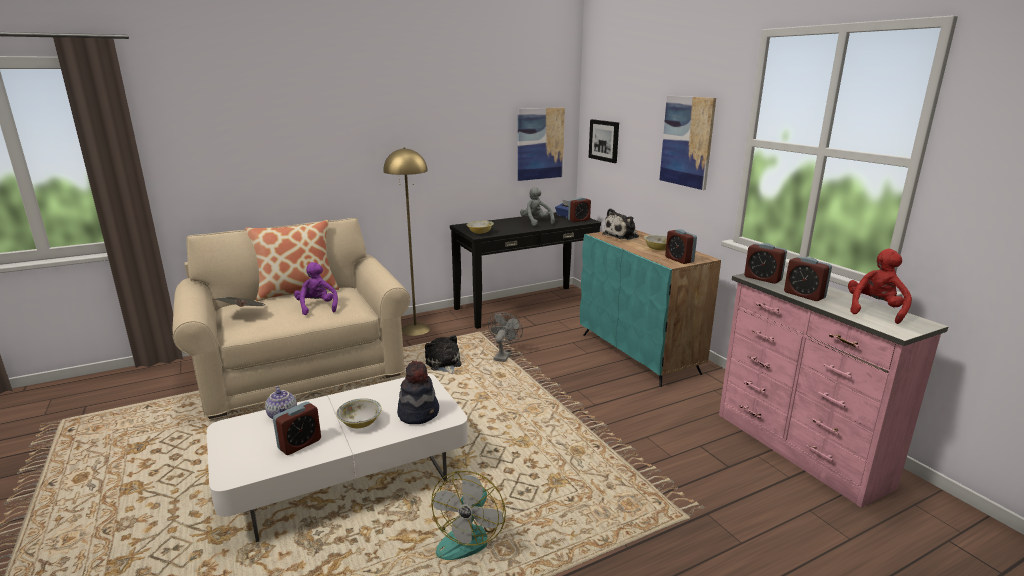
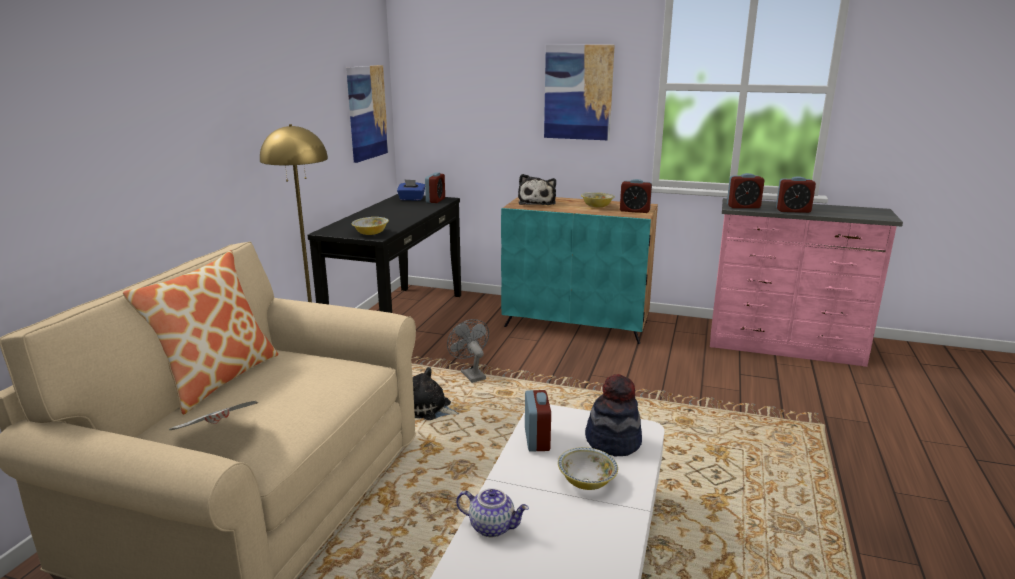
camera: 45 degrees left, 0 degrees up
(300, 444) = (582, 538): alarm clock -> alarm clock (537, 439)
(317, 307) = (304, 384): purple plush toy -> none
(467, 535) = (749, 535): fan -> none
(536, 222) = (399, 211): grey plush toy -> none
(604, 140) = (443, 102): picture -> none
(874, 310) = (844, 209): red plush toy -> none

